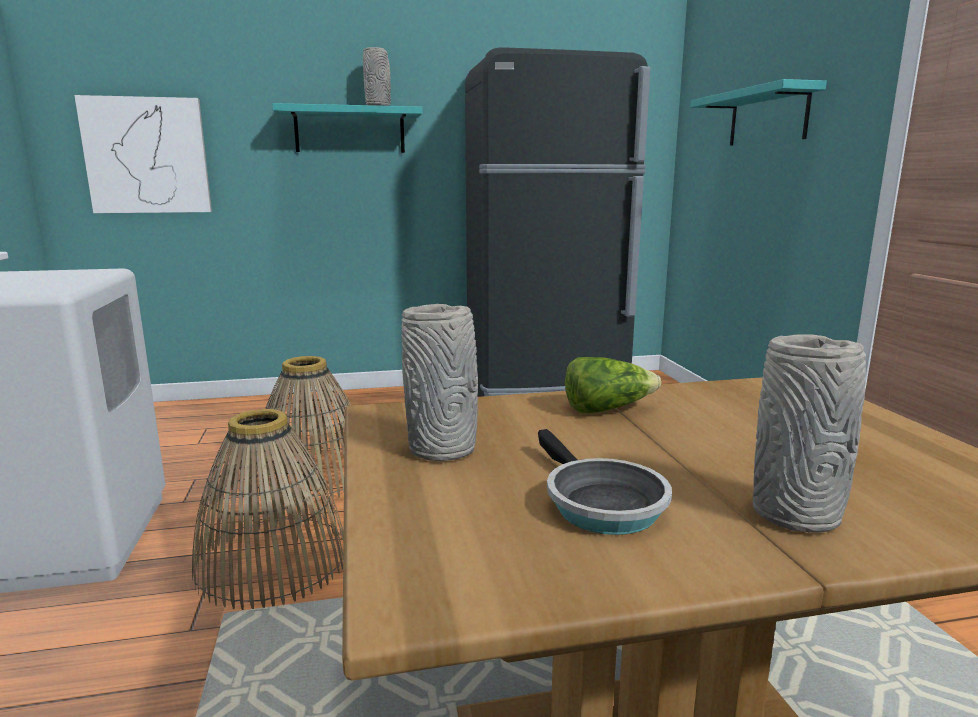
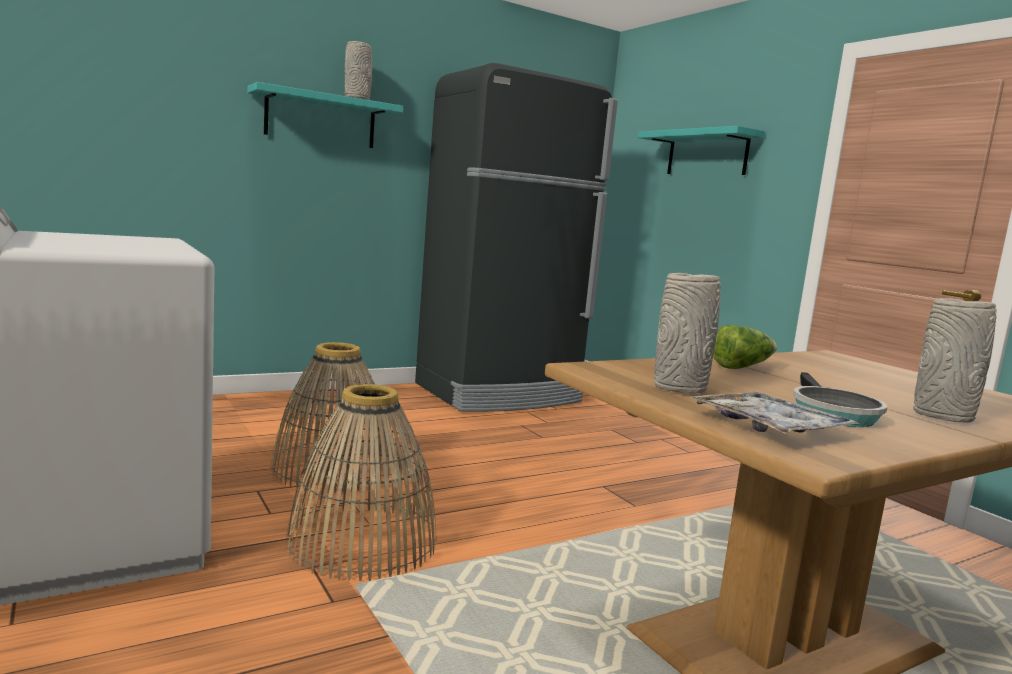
camera: 20 degrees left, 5 degrees down
(147, 156) = (94, 118): picture -> none
(446, 529) = (769, 427): none -> tray
(599, 503) = (831, 413): frying pan -> frying pan turned 45 degrees clockwise

